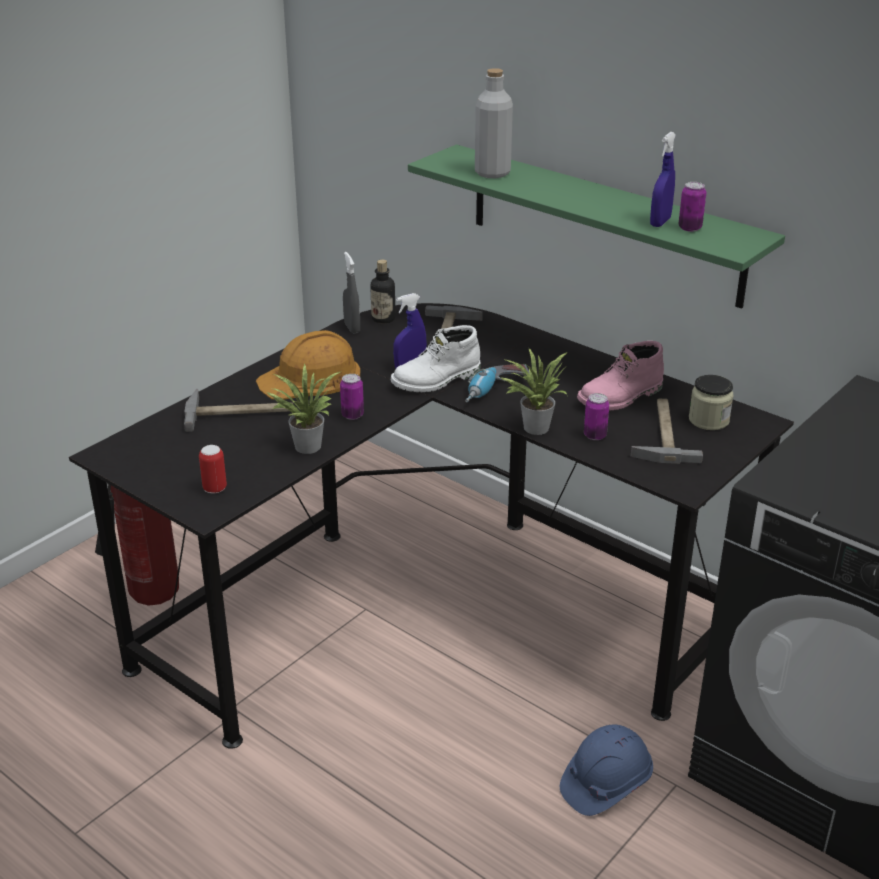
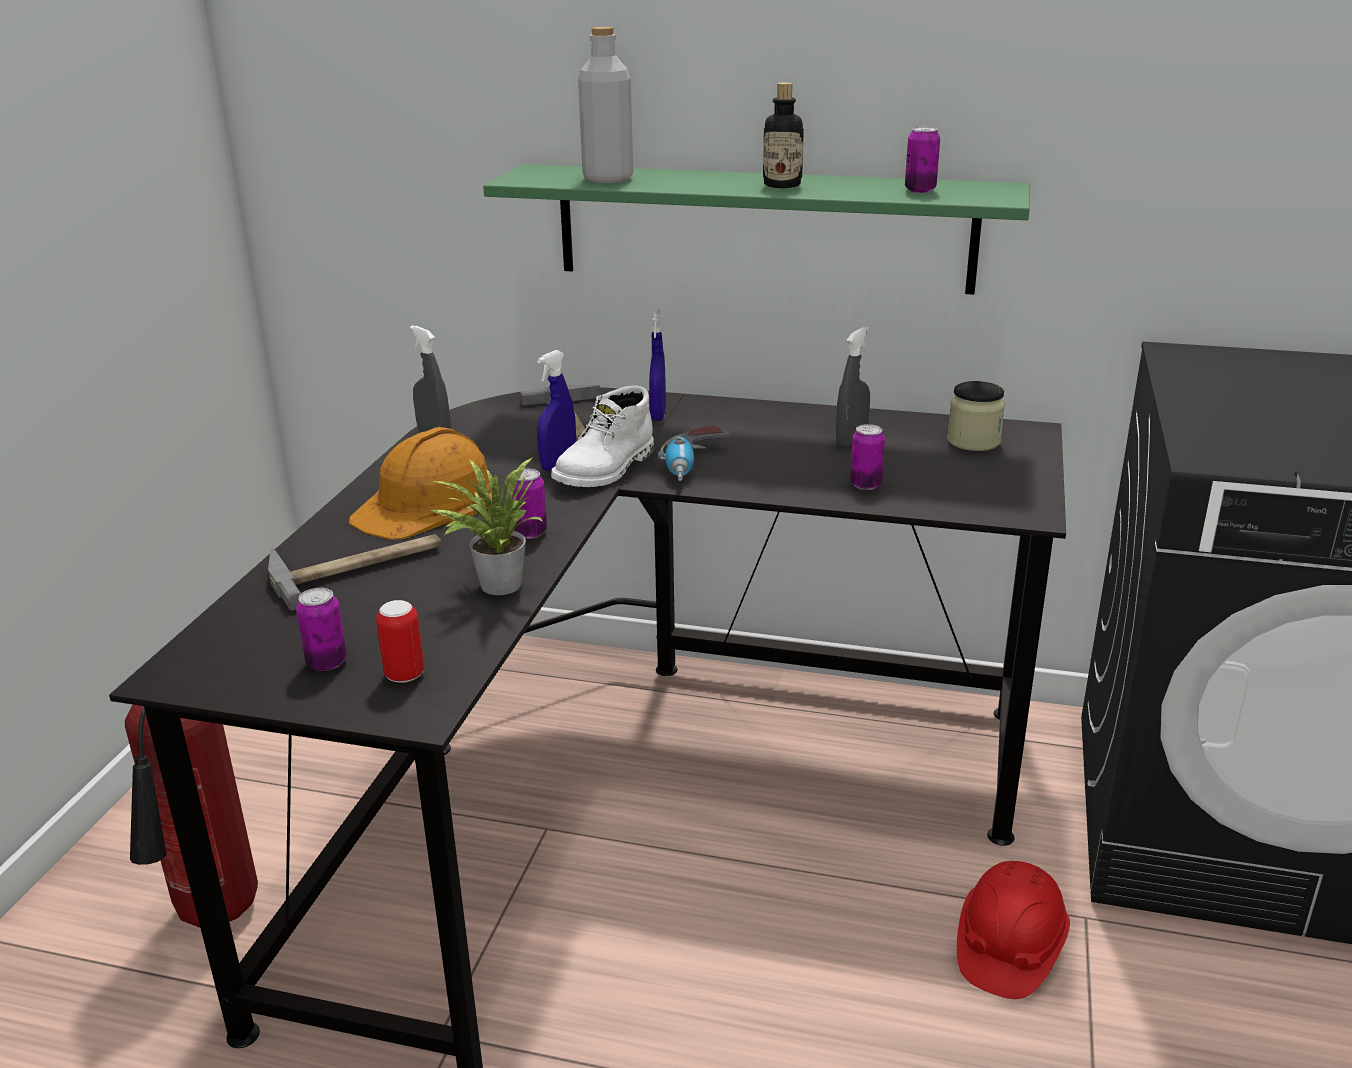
camera: 25 degrees left, 5 degrees down
(182, 469) = (327, 662): none -> can
(383, 319) = (468, 419): bottle -> bottle (782, 185)
(533, 426) = (782, 492): potted plant -> none
(605, 784) = (1008, 948): blue hard hat -> red hard hat
(621, 397) = (851, 440): pink boot -> grey spray bottle
(660, 222) = (879, 190): blue spray bottle -> blue spray bottle (658, 415)
(662, 433) = (939, 465): hammer -> none

